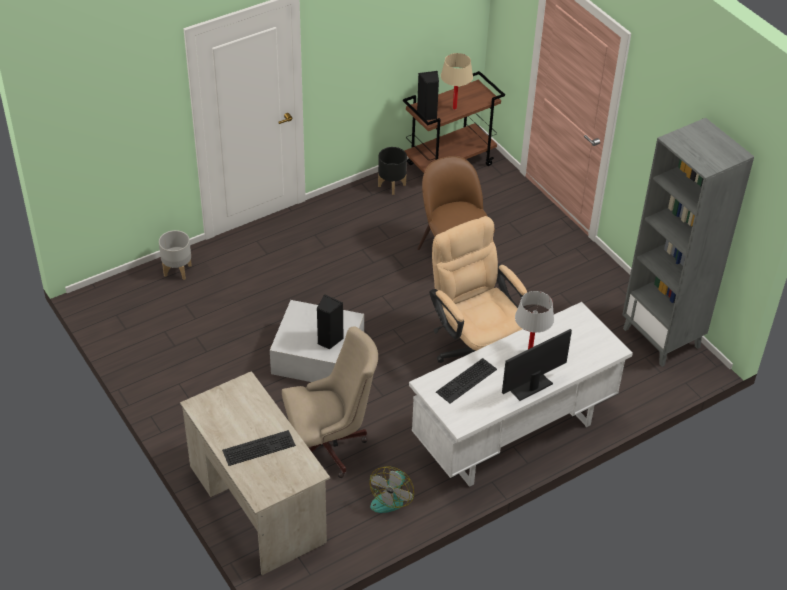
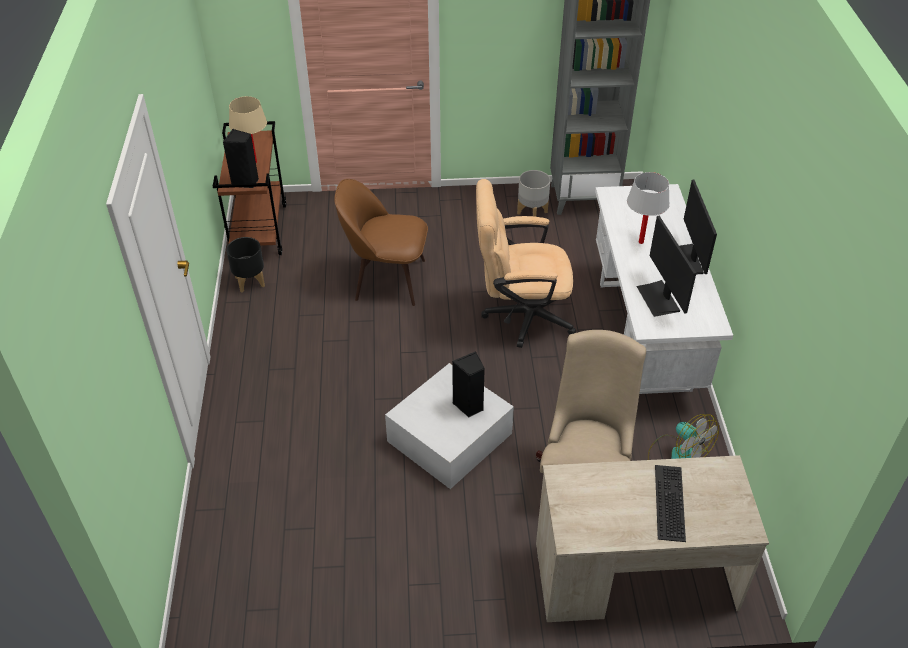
camera: 60 degrees left, 0 degrees up
(177, 270) = (221, 516): grey planter -> grey planter (532, 213)
(467, 381) = (659, 298): keyboard -> monitor

